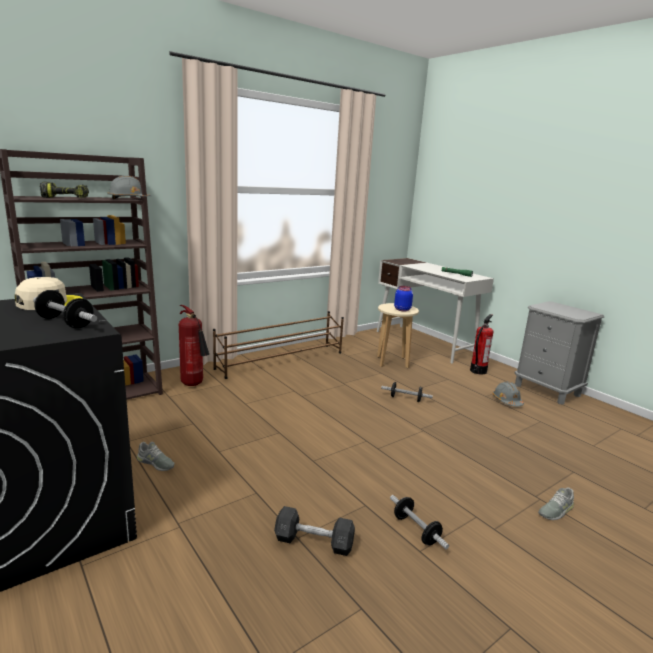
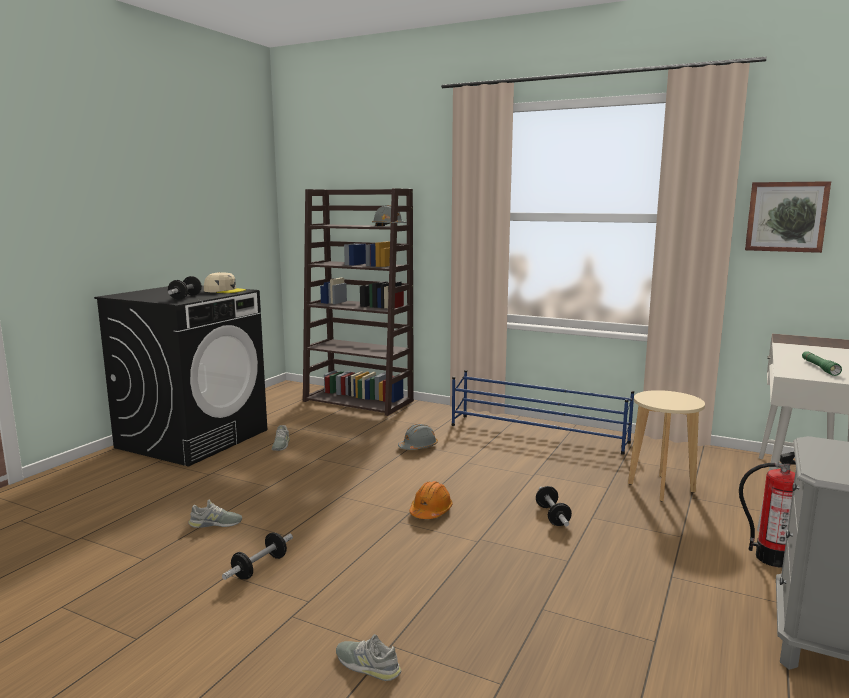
camera: 65 degrees right, 5 degrees down
(67, 198) = (350, 225): power drill -> none
(194, 384) = (421, 419): fire extinguisher -> none
(282, 360) = (538, 434): brown shoe rack -> blue shoe rack
(314, 542) = (216, 523): grey dumbbell -> grey shoe
(370, 432) = (431, 511): none -> orange hard hat
(382, 192) = (786, 216): none -> picture
(402, 309) = (667, 401): blue jar -> none
(507, 401) = (687, 599): grey hard hat -> grey hard hat (418, 447)

